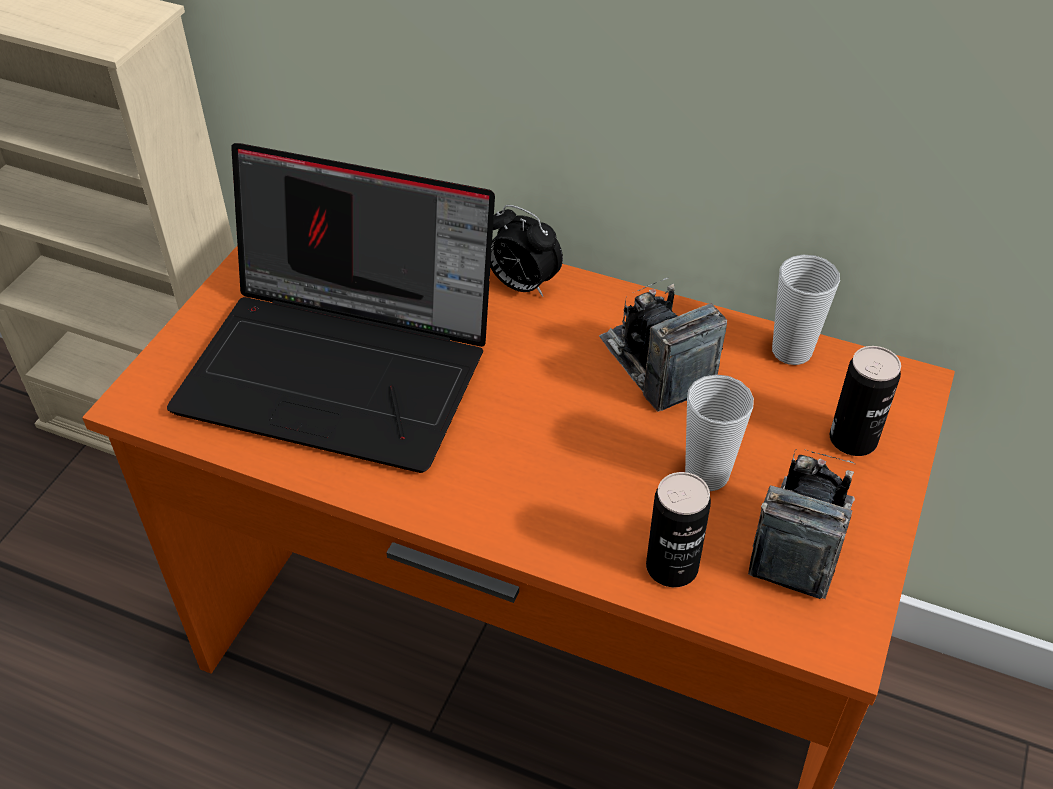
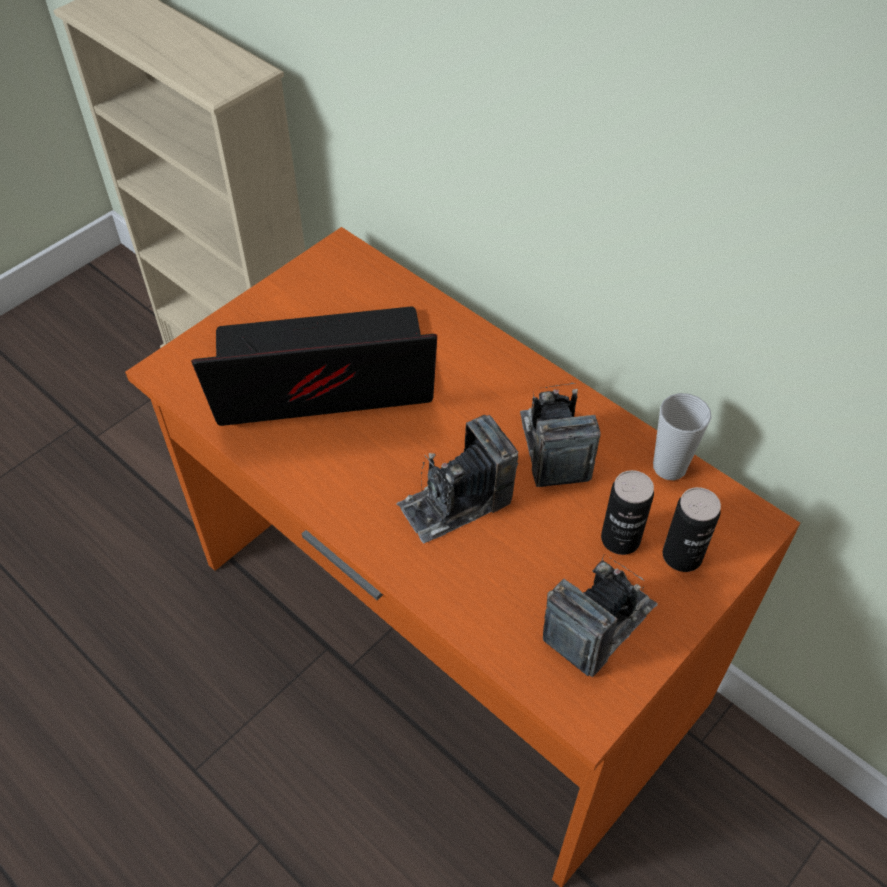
camera: 20 degrees right, 5 degrees up
(344, 367) = (319, 384): laptop -> laptop turned 135 degrees clockwise
(522, 285) = (480, 353): alarm clock -> none
(574, 455) = (456, 503): none -> camera
(672, 567) = (487, 614): can -> can (620, 539)
(706, 475) = (549, 549): cup -> none

